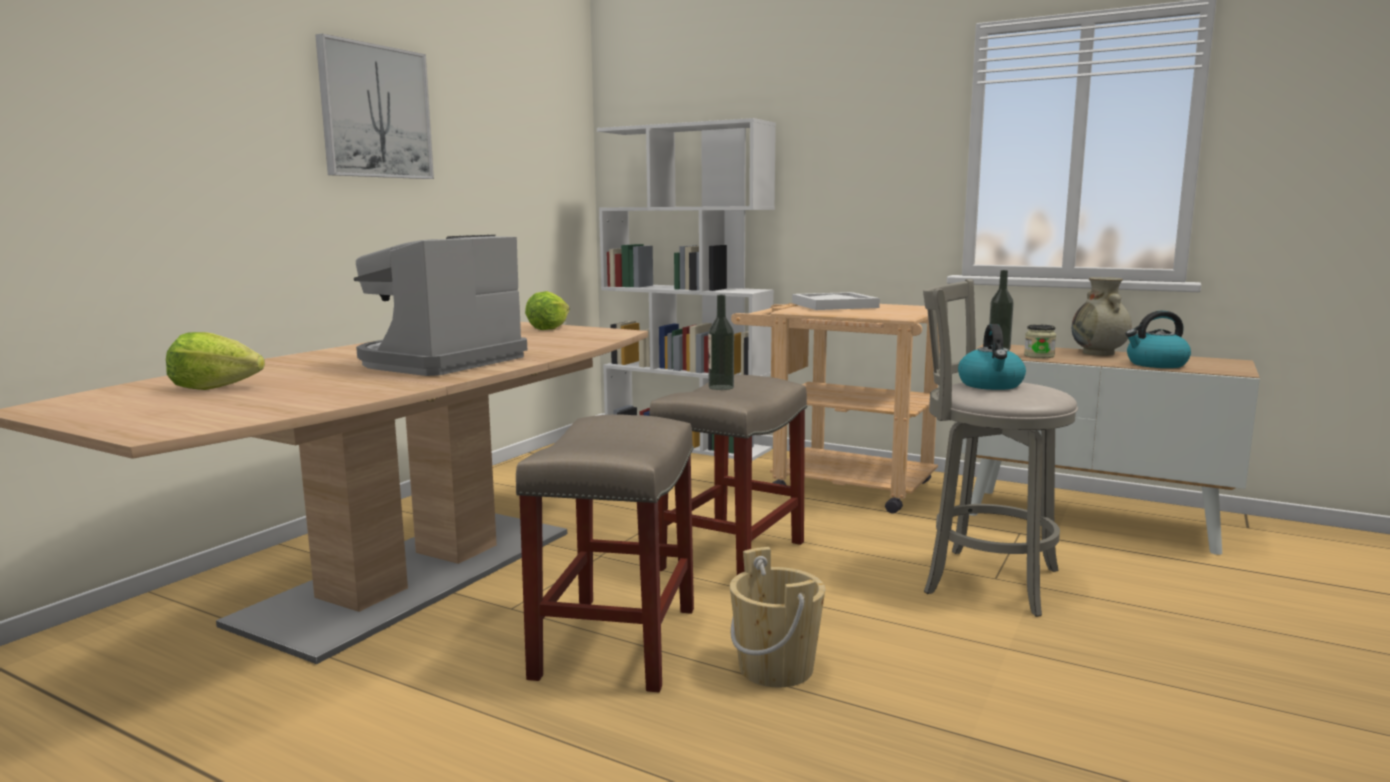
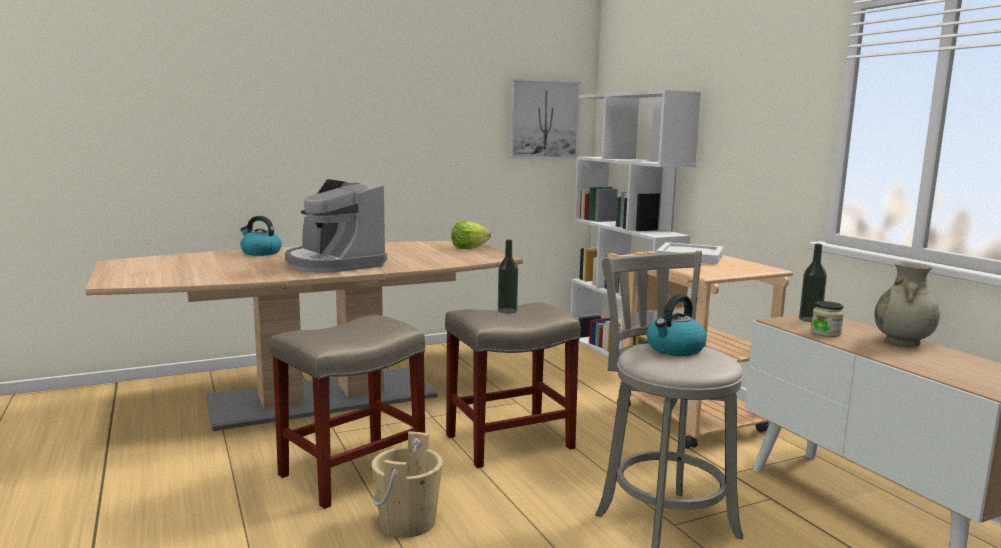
camera: 35 degrees right, 0 degrees up
(215, 387) = (200, 262): lettuce -> none
(375, 112) = (387, 92): picture -> picture (544, 119)
(440, 362) = (333, 263): coffee machine -> coffee machine turned 105 degrees counterclockwise
(1156, 364) = (923, 364): kettle -> kettle (260, 253)

